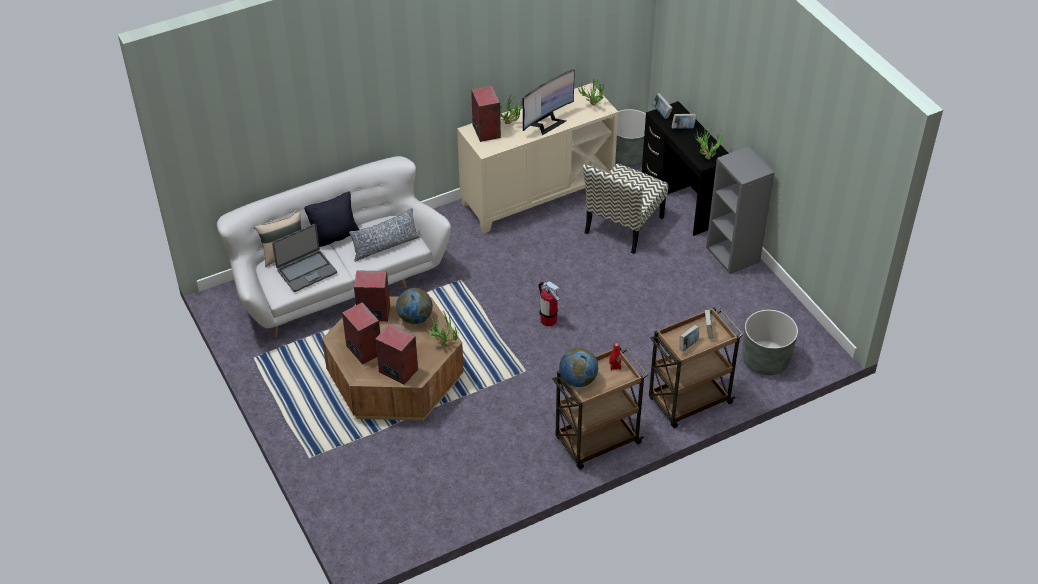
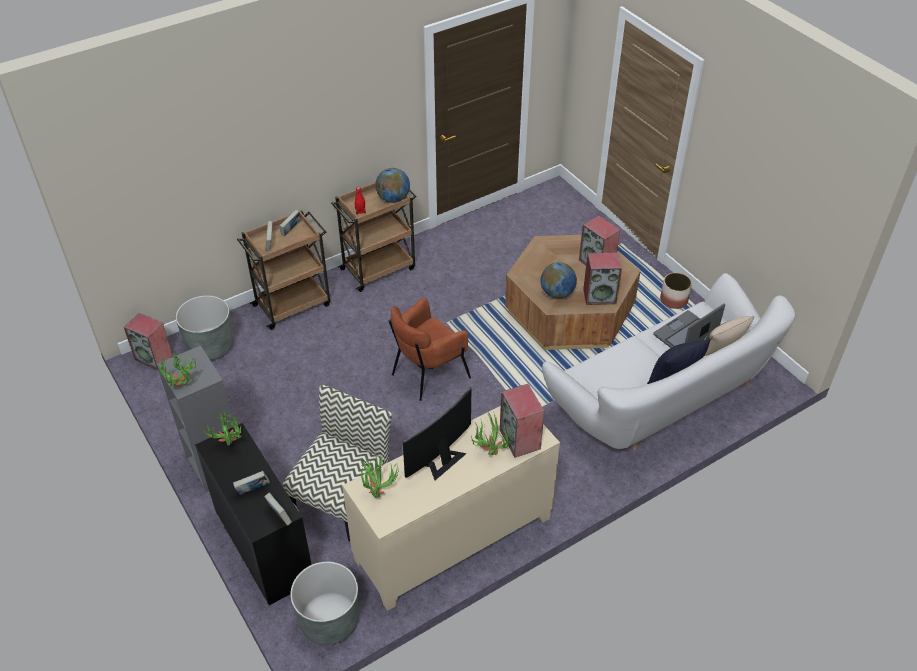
camera: 175 degrees right, 0 degrees up
(281, 382) = (673, 300): none -> planter
(385, 246) = (612, 368): pillow -> none
(397, 370) = (560, 247): speaker -> speaker (154, 357)
(443, 343) = (524, 272): potted plant -> potted plant (182, 387)
(548, 320) = (428, 373): fire extinguisher -> brown armchair

